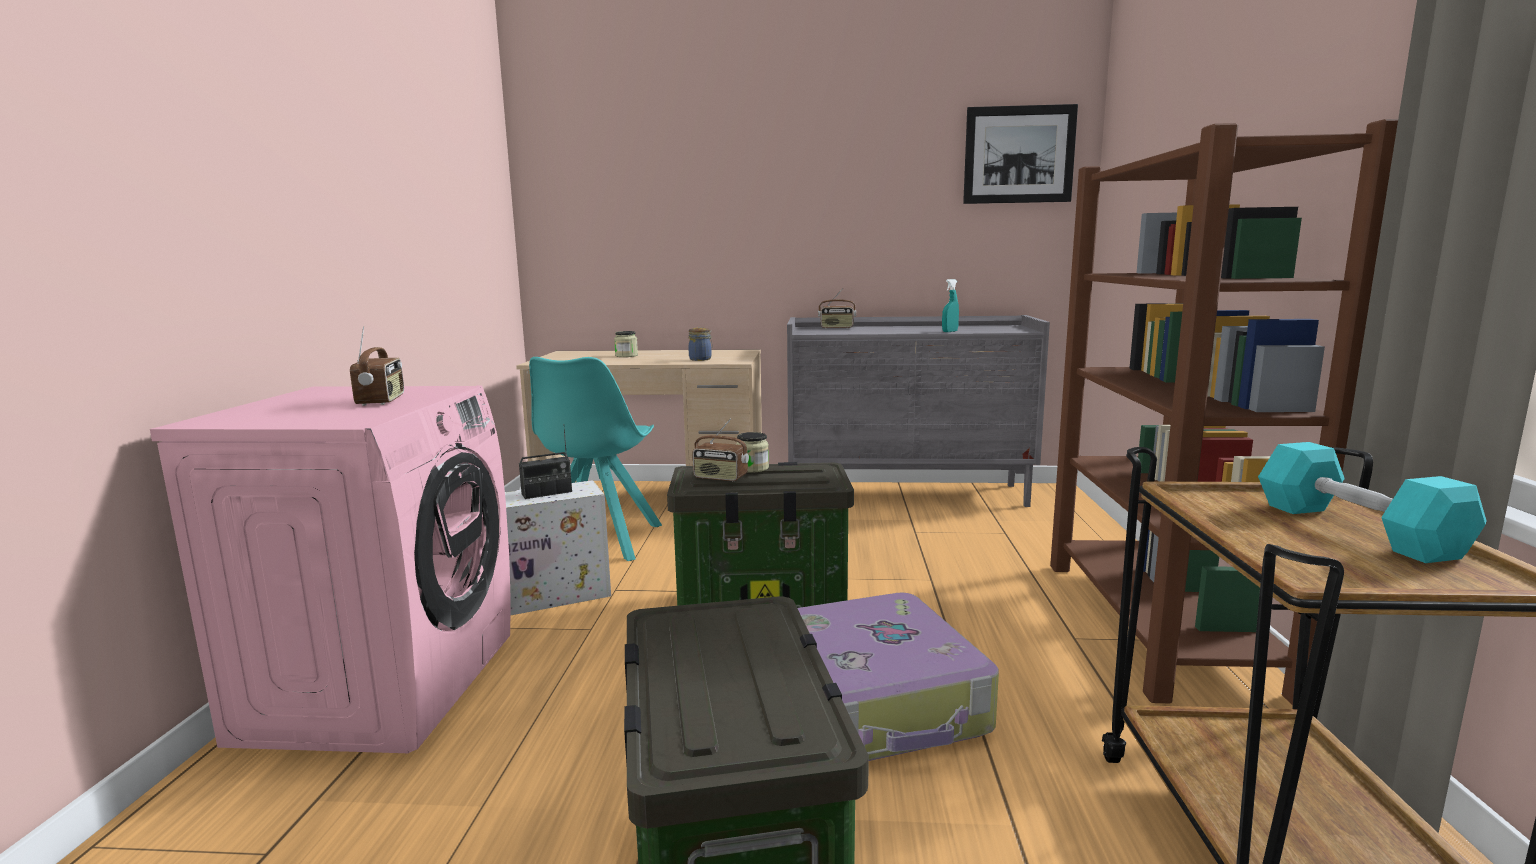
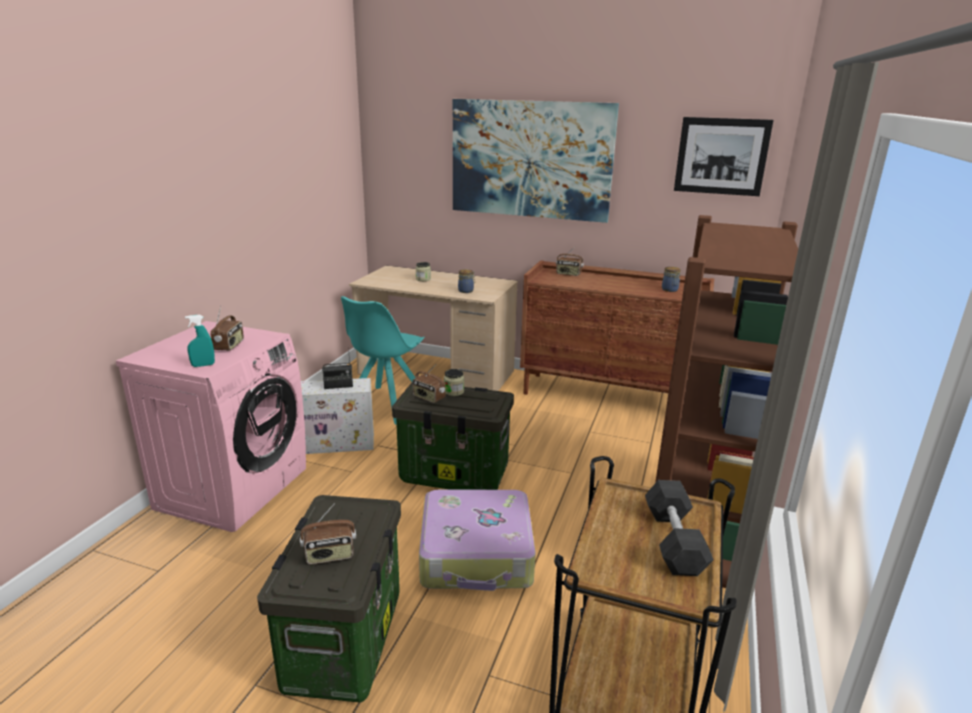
camera: 15 degrees right, 10 degrees up
(734, 687) = (330, 556): none -> radio
(767, 178) = (530, 160): none -> picture
(908, 495) = (607, 397): grey cabinet -> brown cabinet
(949, 331) = (641, 292): turquoise spray bottle -> turquoise spray bottle (203, 365)
(982, 329) = (670, 290): none -> jar
(1356, 529) = (674, 541): turquoise dumbbell -> grey dumbbell

